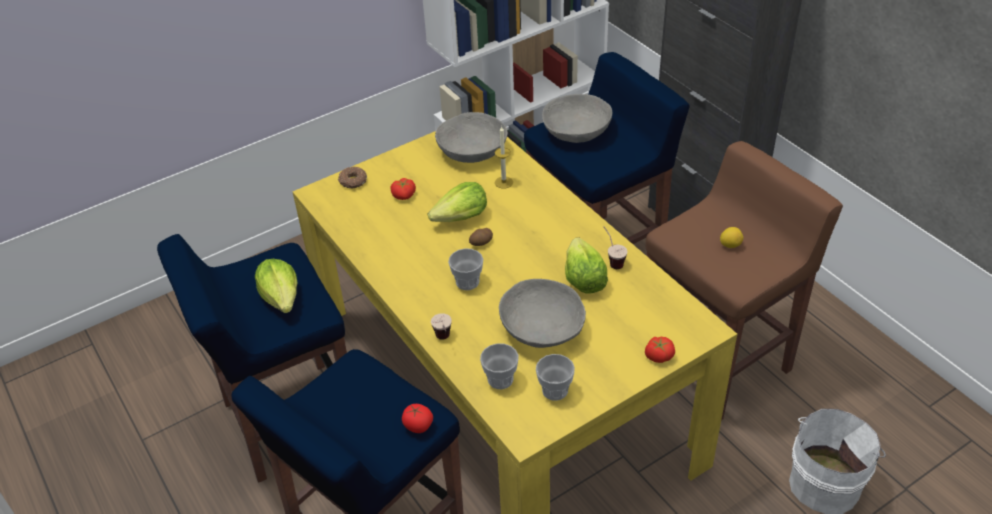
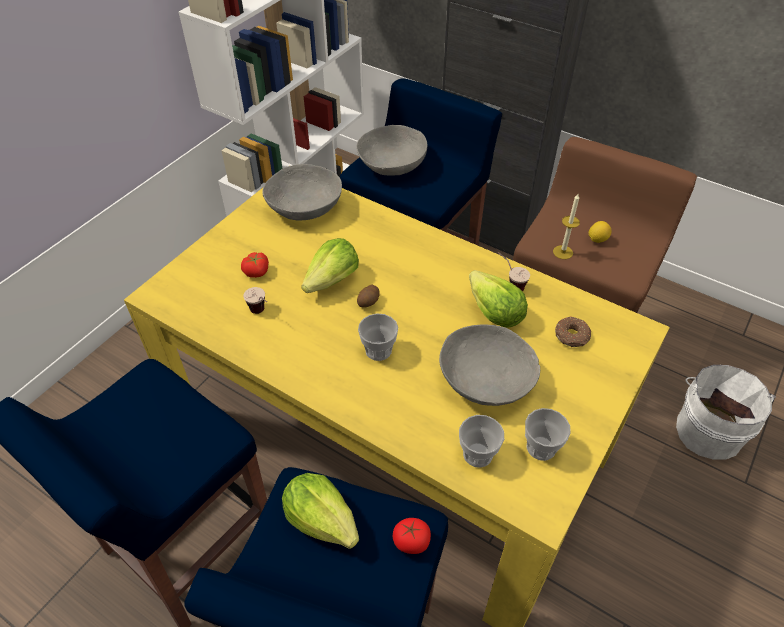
camera: 25 degrees left, 5 degrees up
(282, 298) = (167, 432): lettuce -> lettuce (322, 519)
(353, 182) = (191, 270): donut -> donut (572, 336)
(444, 341) = (391, 427): cup -> cup (261, 314)
(504, 182) = (355, 231): candle -> candle (563, 252)
(658, 355) = (615, 373): tomato -> none

